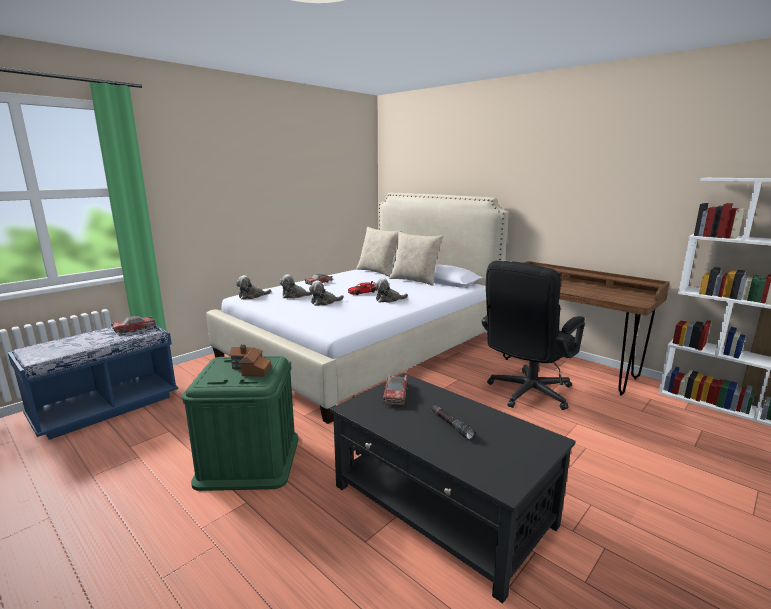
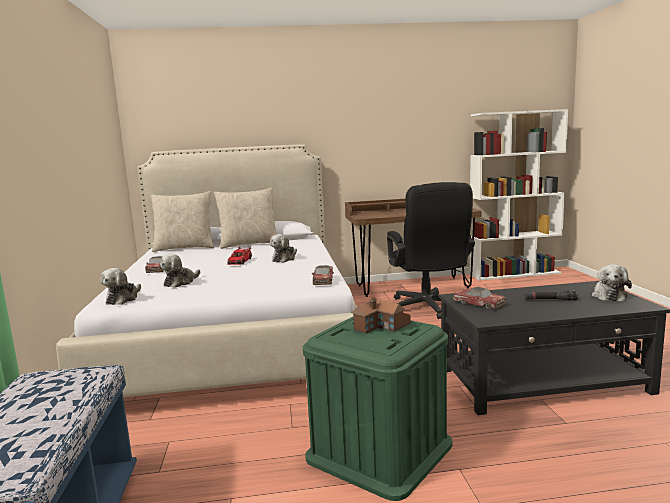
camera: 50 degrees left, 5 degrees down
(134, 328) = (63, 380): toy car -> toy car (323, 280)
(324, 302) = (233, 277): plush toy -> plush toy (608, 295)

